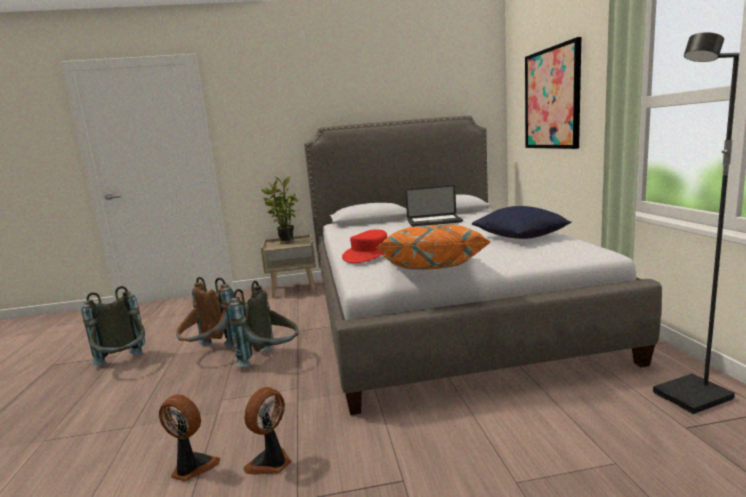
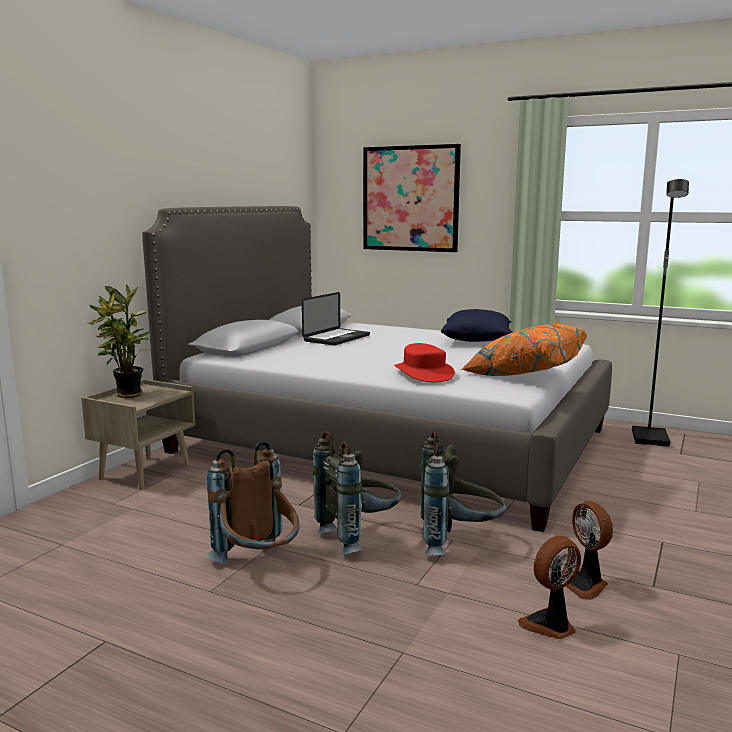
camera: 55 degrees left, 0 degrees up
(124, 365) = (167, 637): grey backpack -> grey backpack (459, 543)

